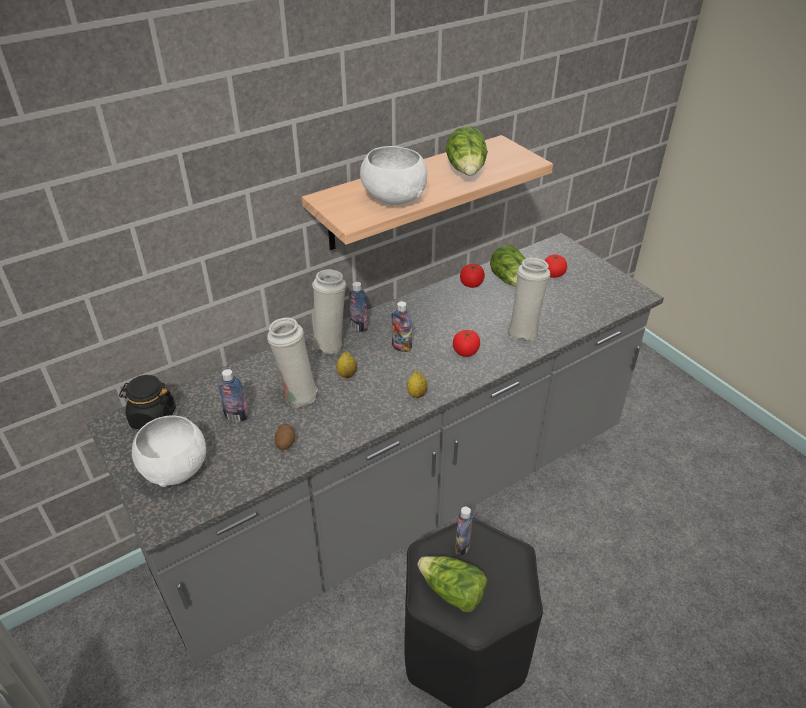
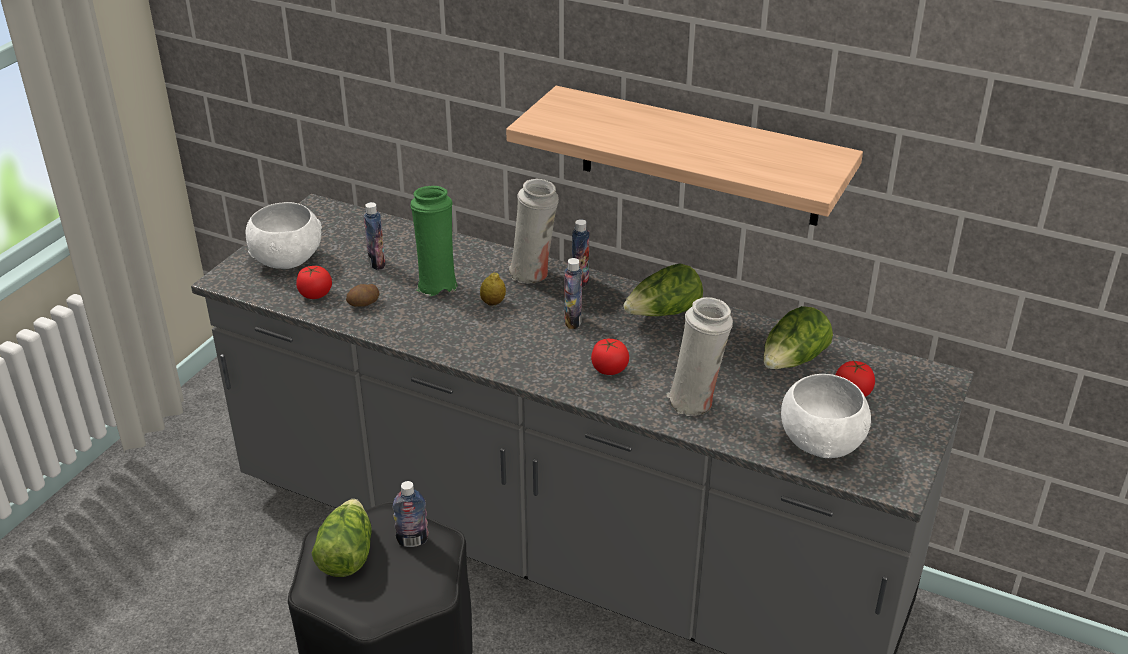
camera: 60 degrees right, 5 degrees down
(153, 418) = (340, 222): black jar -> none
(297, 394) = (436, 284): white vase -> green vase
(393, 198) = (608, 130): white bowl -> white bowl (820, 442)
(417, 394) = (502, 358): lemon -> none
(467, 171) = (728, 153): lettuce -> lettuce (664, 313)
(471, 284) = (751, 331): tomato -> tomato (315, 294)

